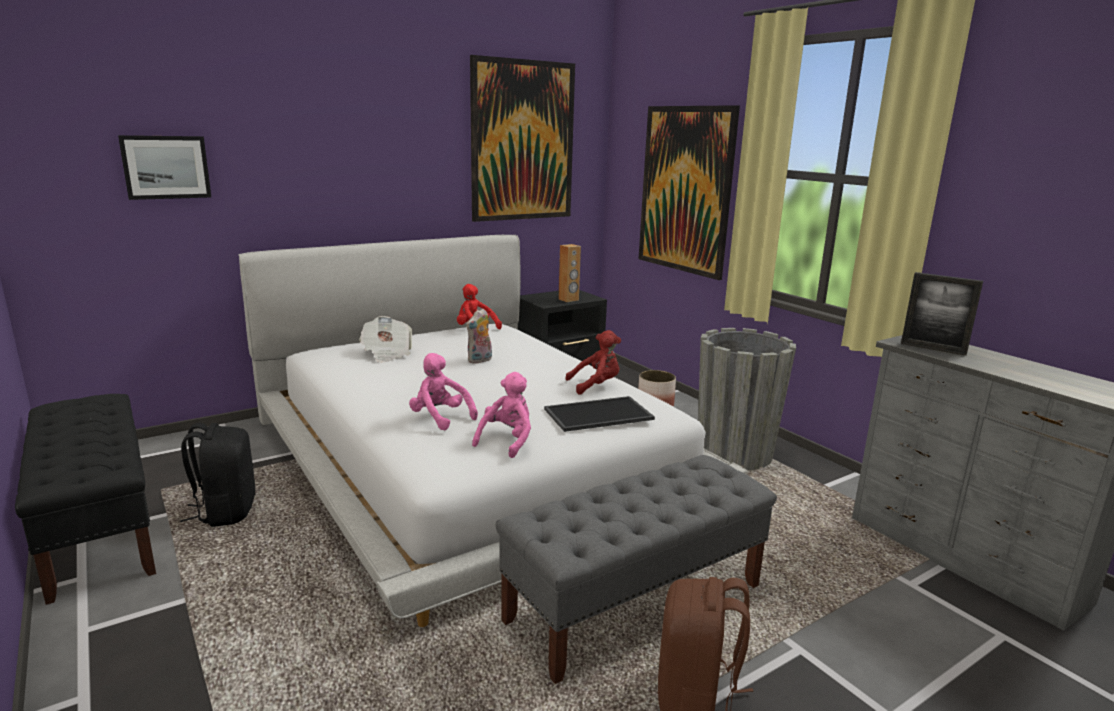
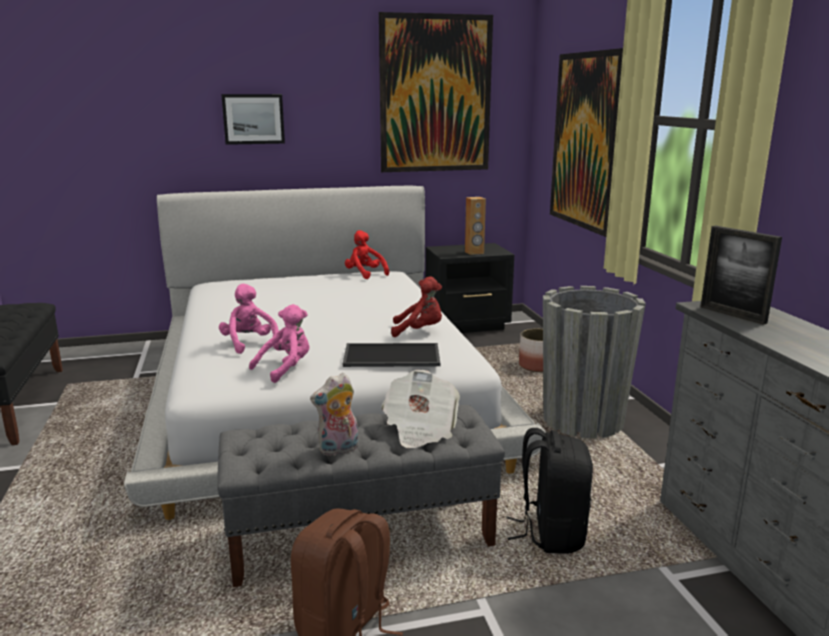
camera: 20 degrees right, 0 degrees up
(166, 167) = (104, 120): picture -> picture (253, 119)
(226, 511) = (98, 407): black backpack -> black backpack (550, 533)
(387, 353) = (265, 288): newspaper -> newspaper (420, 428)
(480, 360) = (337, 300): plush toy -> plush toy (338, 450)

